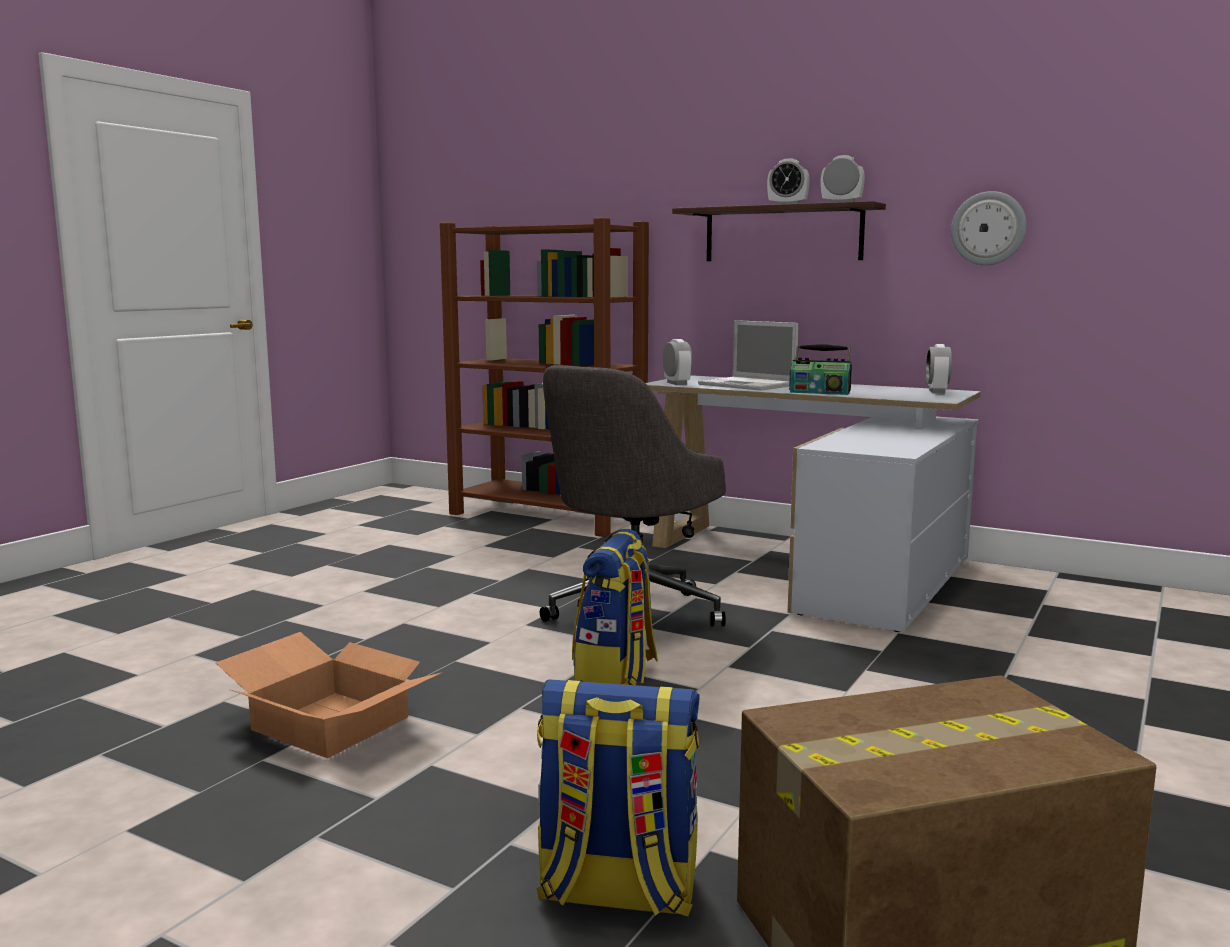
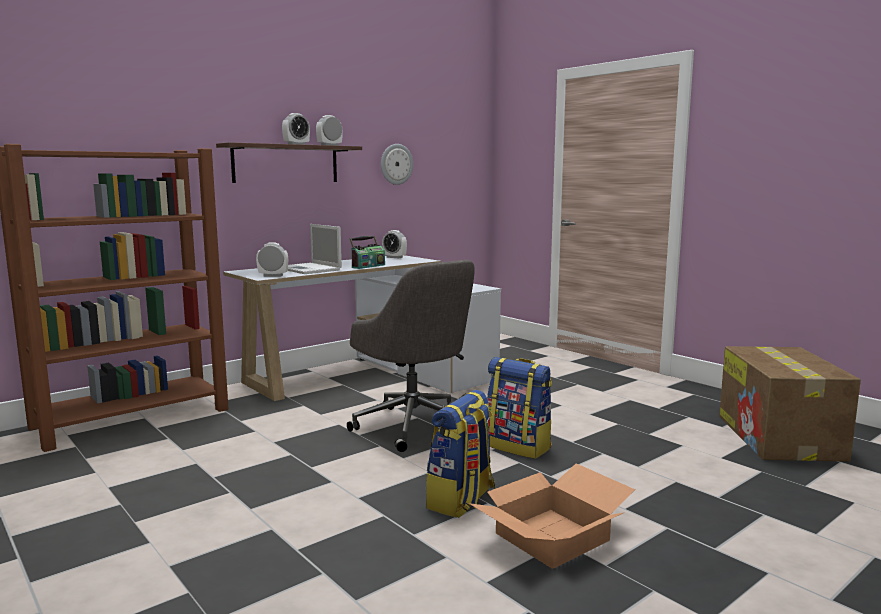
camera: 70 degrees left, 0 degrees up
(616, 892) = (759, 480): backpack -> backpack (461, 500)
(749, 385) = (310, 269): laptop -> laptop turned 75 degrees clockwise

